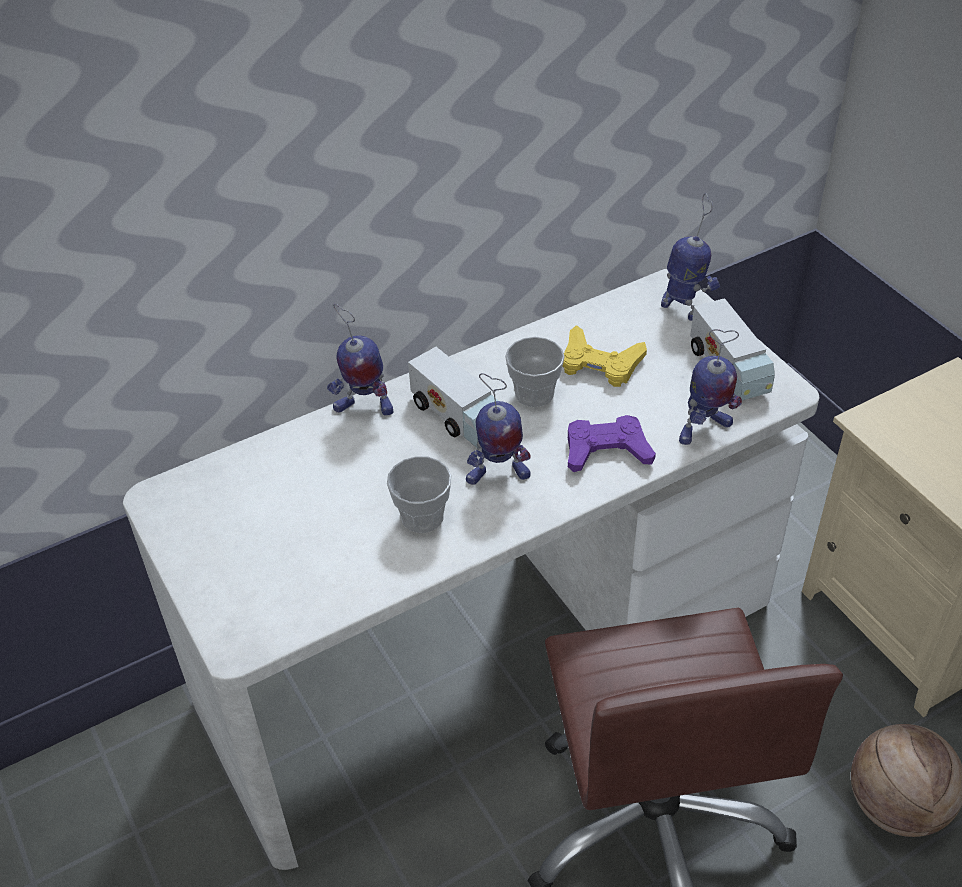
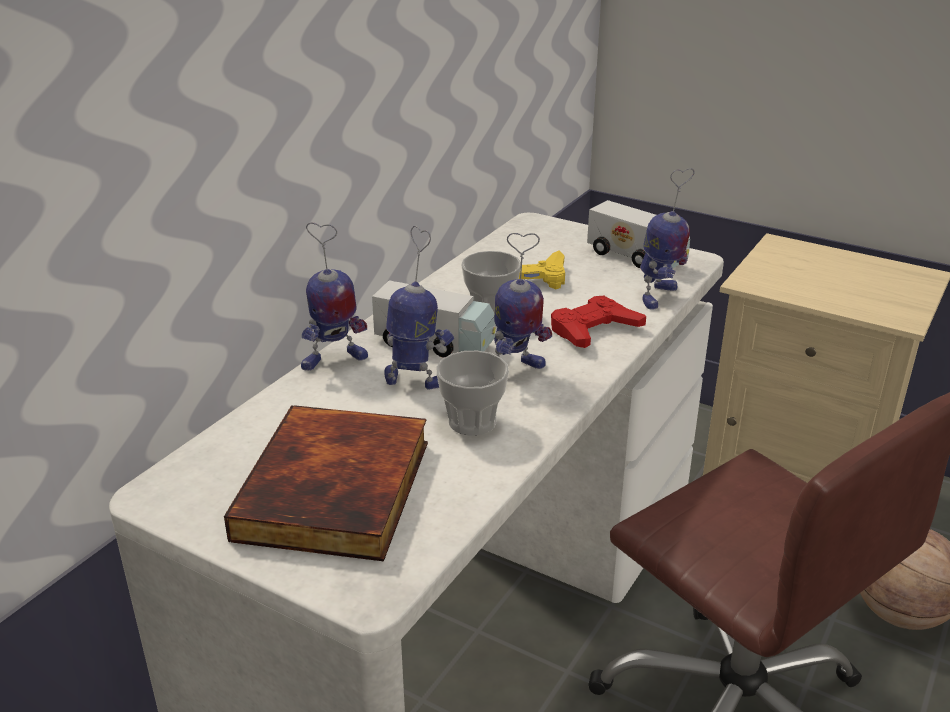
camera: 30 degrees left, 15 degrees down
(277, 545) = (338, 490): none -> book
(606, 450) = (594, 330): purple game controller -> red game controller
(685, 309) = (562, 231): toy robot -> toy robot (416, 380)

